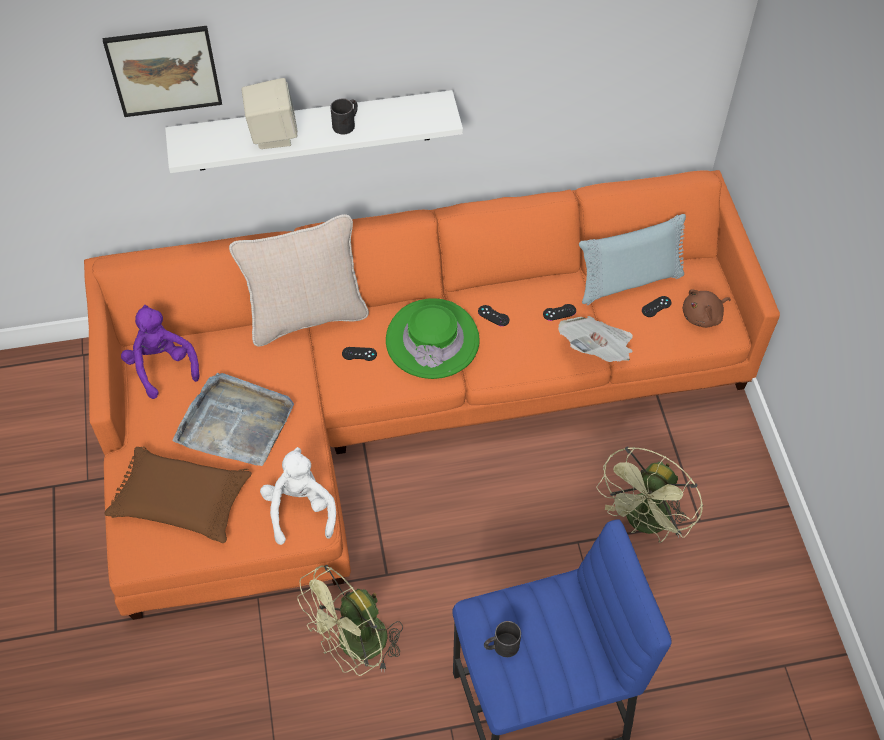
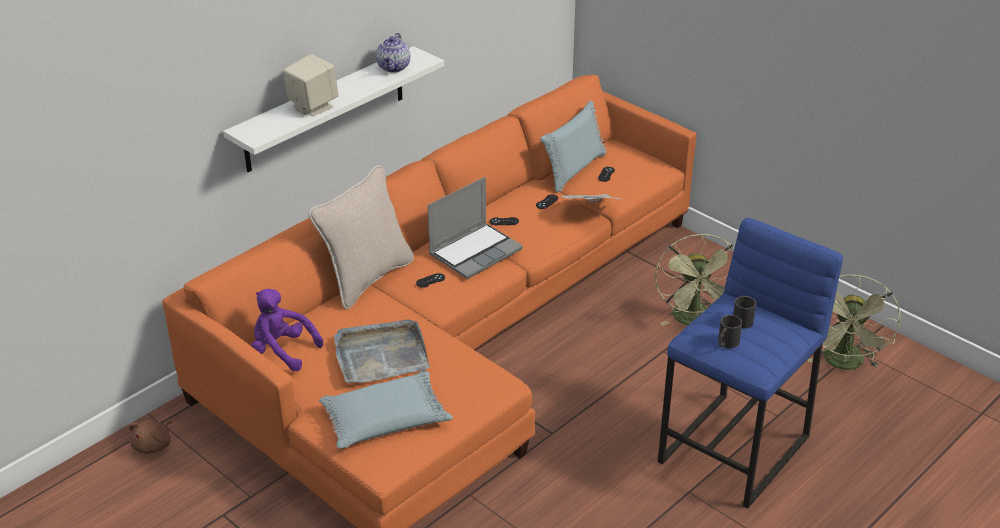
camera: 35 degrees left, 20 degrees down
(164, 71) = (224, 70): picture -> none
(181, 498) = (385, 416): brown pillow -> blue pillow
(300, 509) = (482, 382): white plush toy -> none
(346, 123) = (360, 84): black mug -> black mug (742, 319)
(354, 646) = (573, 484): green fan -> green fan (844, 364)
(402, 115) = (394, 67): none -> teapot
(432, 340) = (475, 251): green hat -> laptop
(703, 316) = (640, 167): brown plush toy -> brown plush toy (154, 445)

